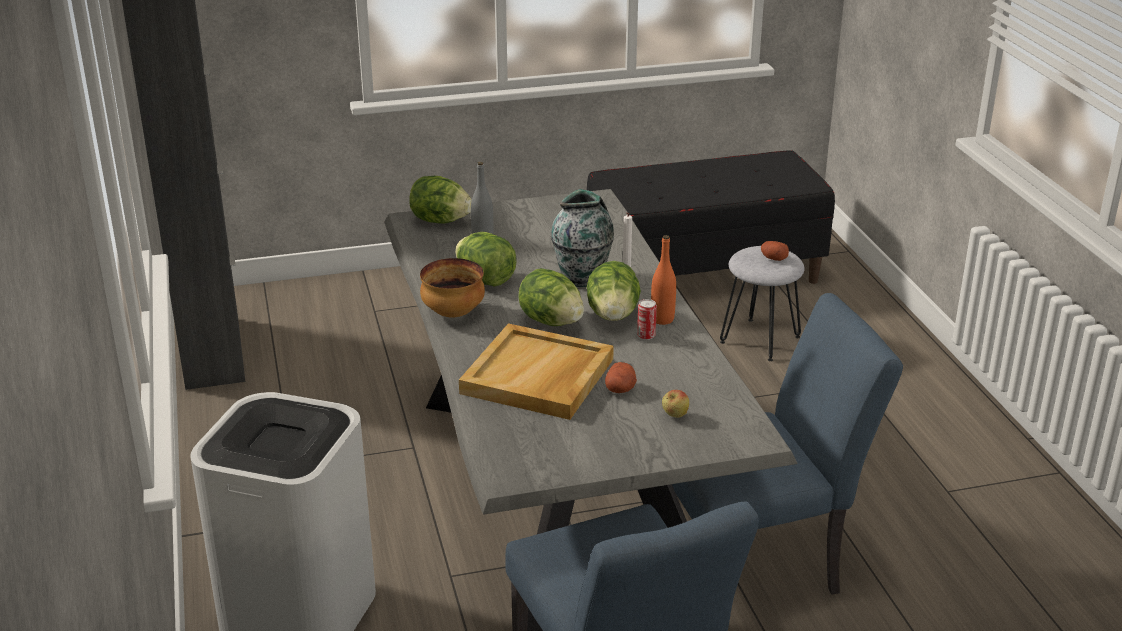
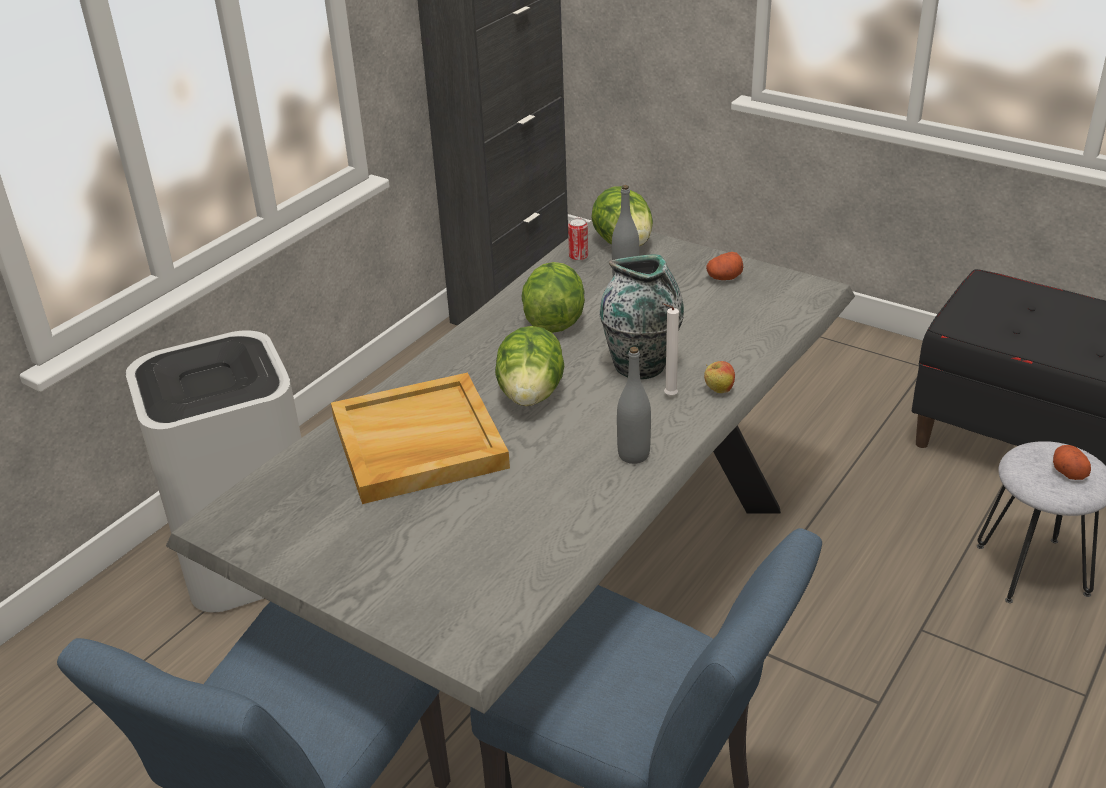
camera: 50 degrees right, 5 degrees up
(452, 313) = (468, 339): bowl -> none
(613, 315) = (595, 422): lettuce -> none
(620, 389) = (458, 503): potato -> potato (724, 278)
(646, 336) = (585, 463): can -> can (578, 257)
(662, 319) = (633, 455): orange bottle -> grey bottle
(675, 416) = (449, 566): apple -> apple (718, 390)

